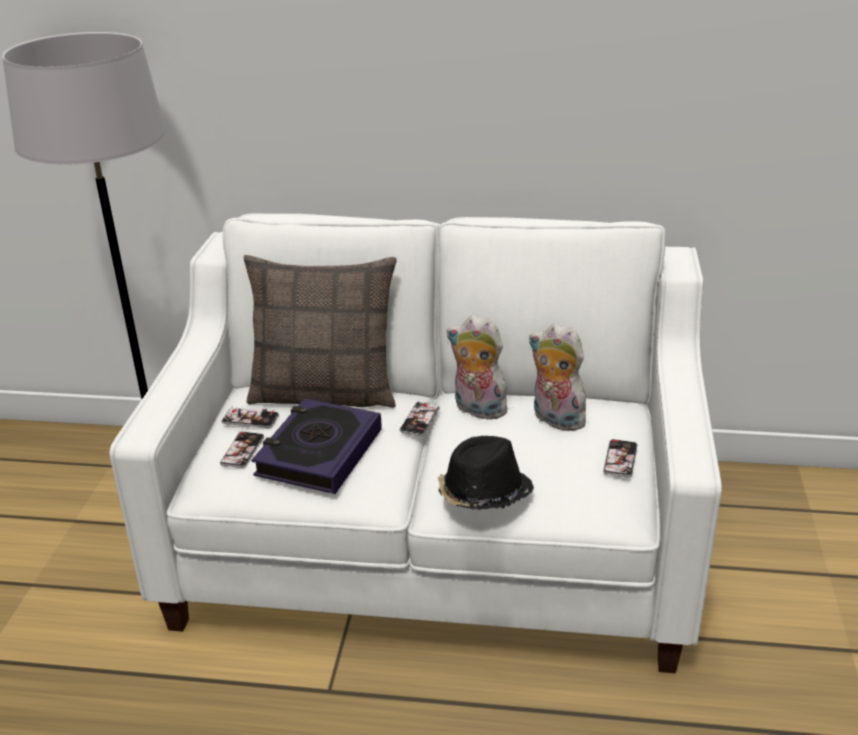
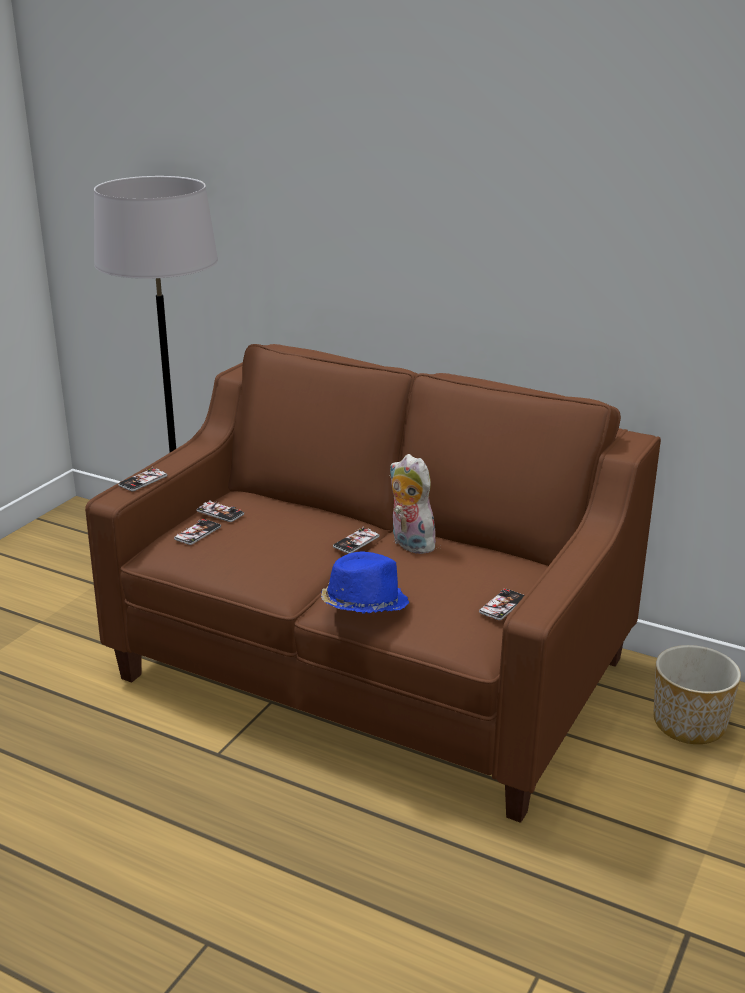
camera: 20 degrees right, 5 degrees down
(161, 404) = (143, 481): none -> phone
(319, 453) = (255, 547): book -> none
(325, 393) = (294, 506): pillow -> none
(434, 543) = (373, 669): white sofa -> brown sofa
(483, 494) = (363, 604): black hat -> blue hat
(555, 420) = (469, 564): plush toy -> none
(756, 520) = (690, 724): none -> planter

